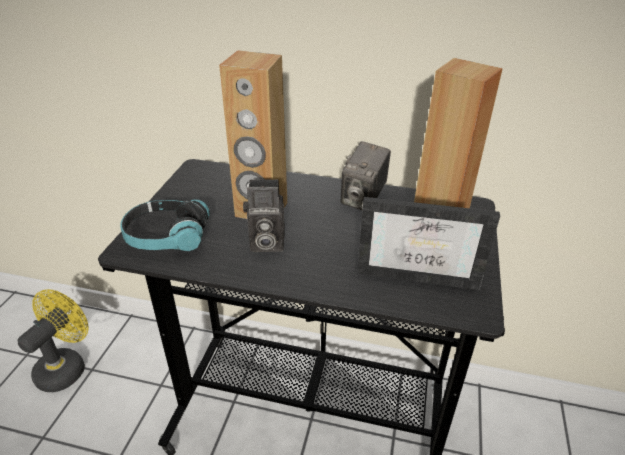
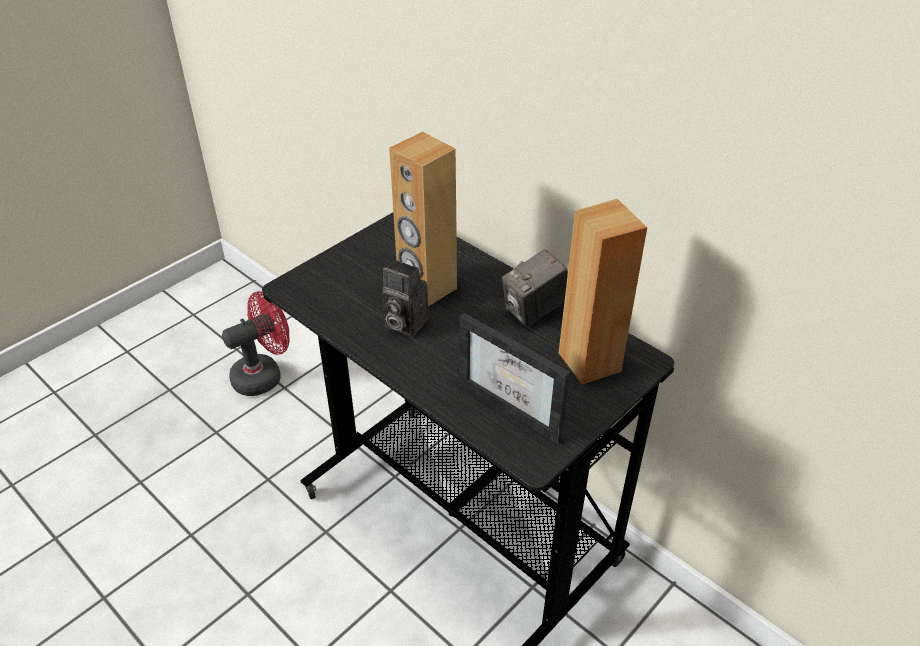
camera: 30 degrees right, 5 degrees up
(66, 366) = (264, 375): yellow fan -> red fan
(167, 237) = (327, 286): headphones -> none

